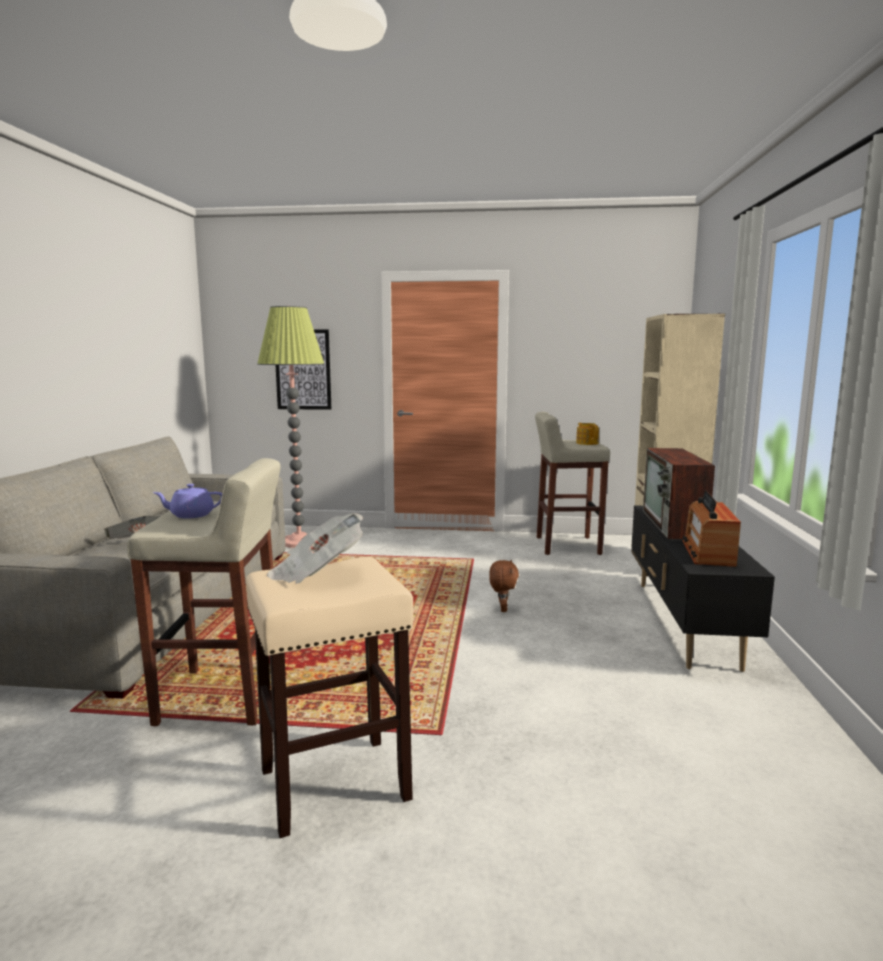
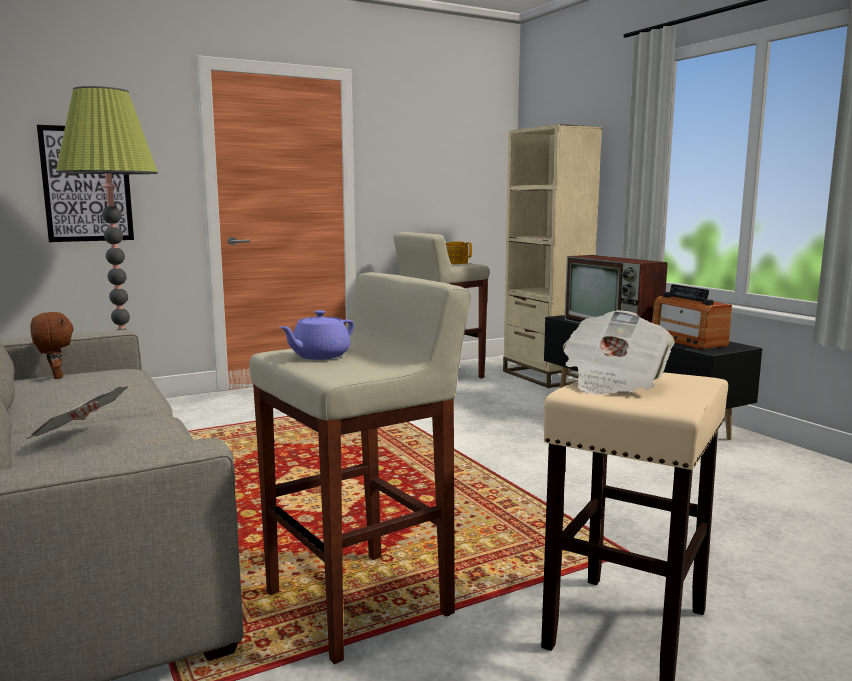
camera: 35 degrees left, 0 degrees up
(502, 609) = (485, 440): brown plush toy -> brown plush toy (56, 377)

